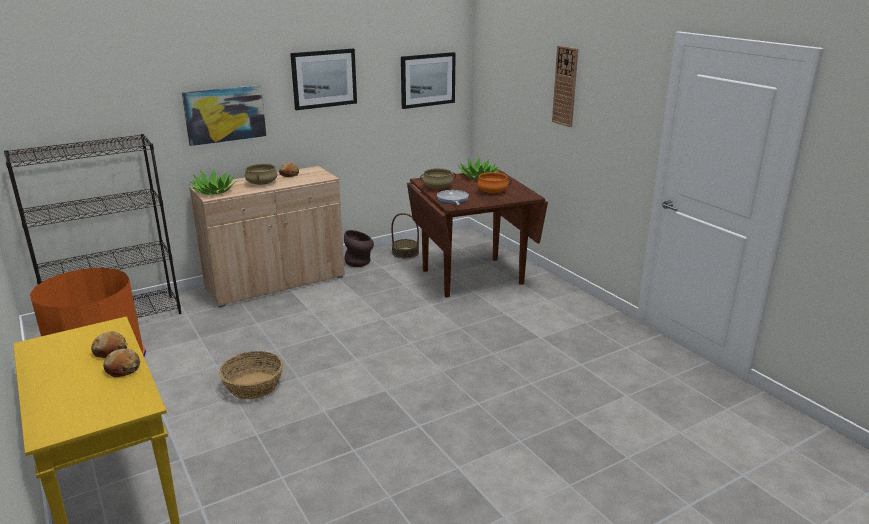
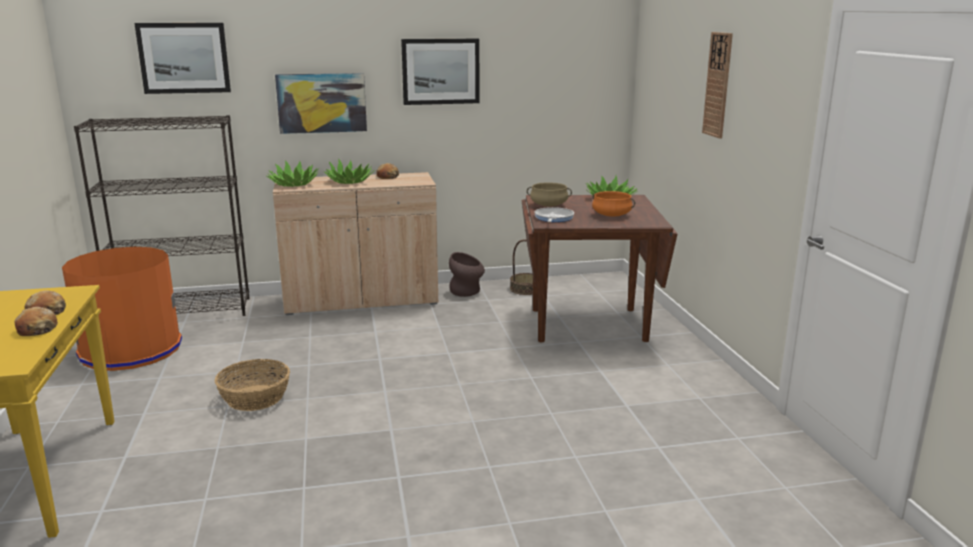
camera: 20 degrees right, 5 degrees down
(261, 183) = (349, 181): beige cooking pot -> potted plant
(427, 80) = (574, 83): picture -> picture (184, 58)

